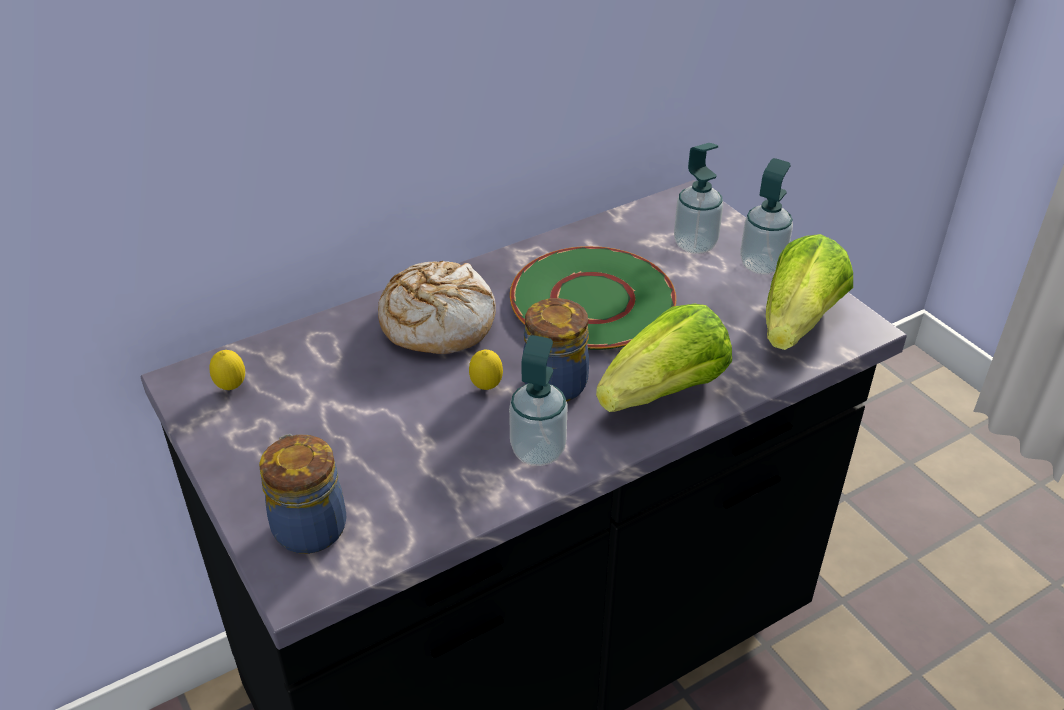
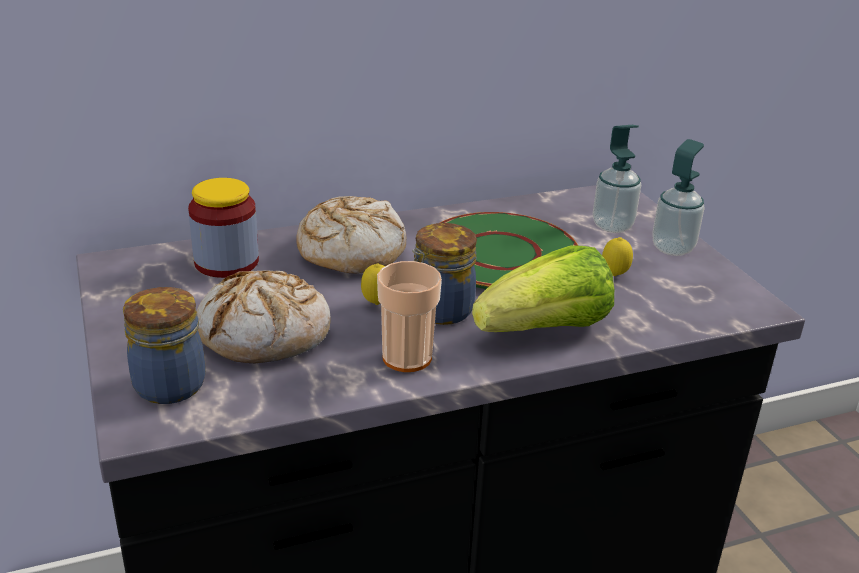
camera: 10 degrees right, 10 degrees down
(231, 388) = (148, 273): lemon -> lemon (614, 276)
(310, 359) = (226, 262): none -> jar
(384, 445) = (265, 333): none -> bread
(538, 451) = (407, 358): soap dispenser -> cup
(798, 322) = (696, 295): lettuce -> none

